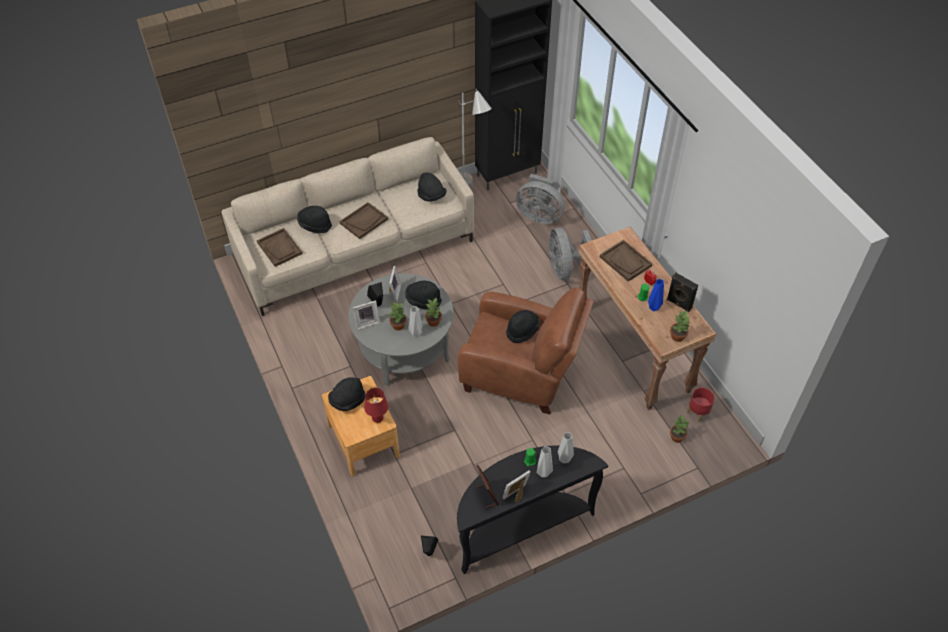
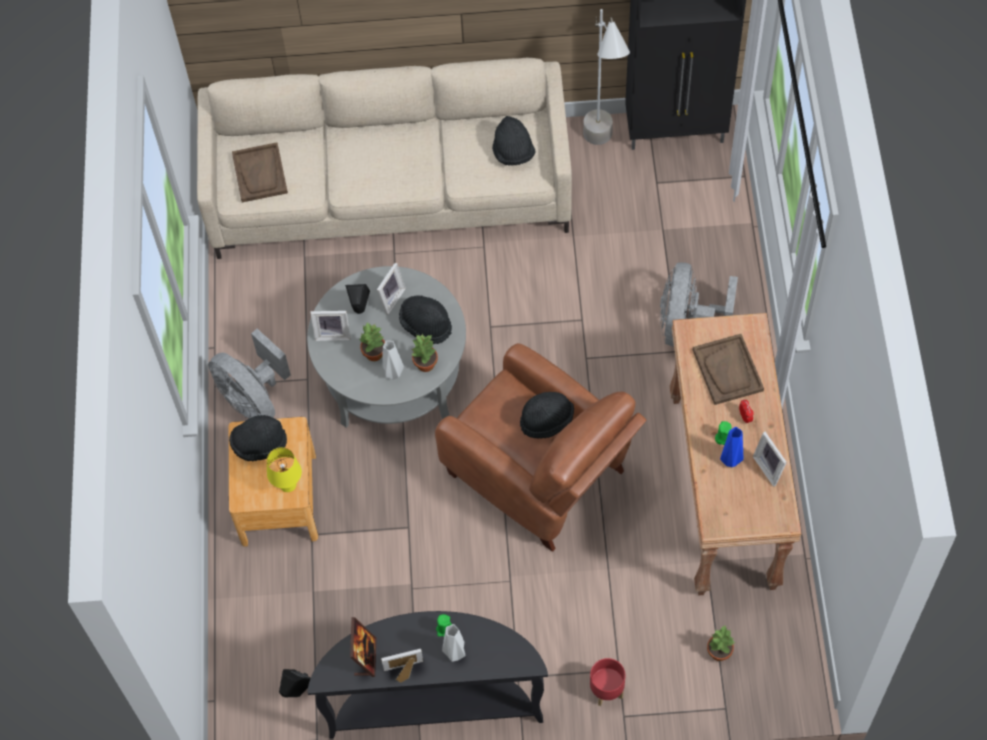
camera: 25 degrees right, 10 degrees up
(315, 225) = (324, 150): black hat -> none
(364, 221) = (396, 166): brown tray -> none
(378, 418) = (288, 485): red table lamp -> yellow table lamp
(539, 215) = (691, 219): grey fan -> grey fan (254, 399)
(564, 458) = (493, 643): grey vase -> none
(678, 304) = (770, 467): black speaker -> picture frame
(678, 336) = (741, 519): potted plant -> none
(698, 413) = (770, 626): red planter -> red planter (607, 690)

